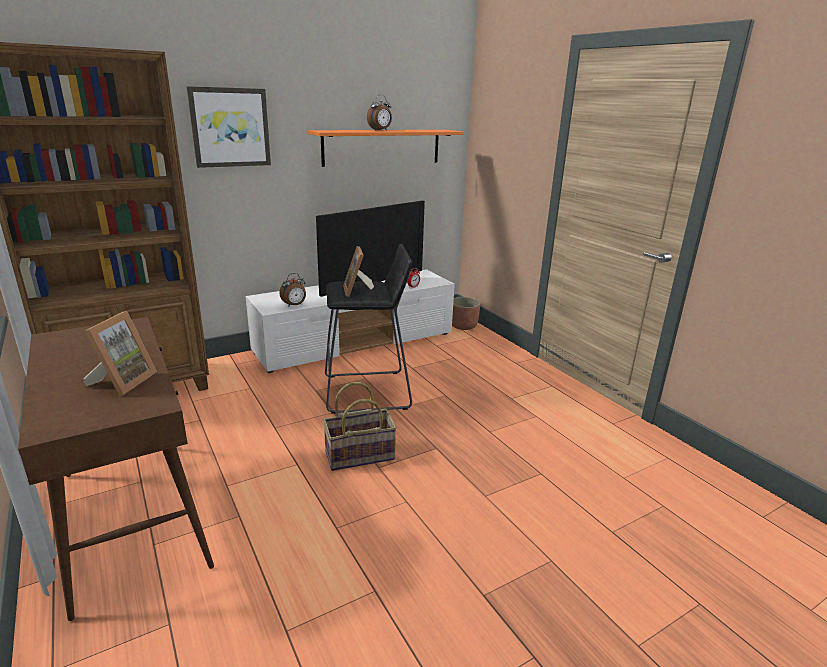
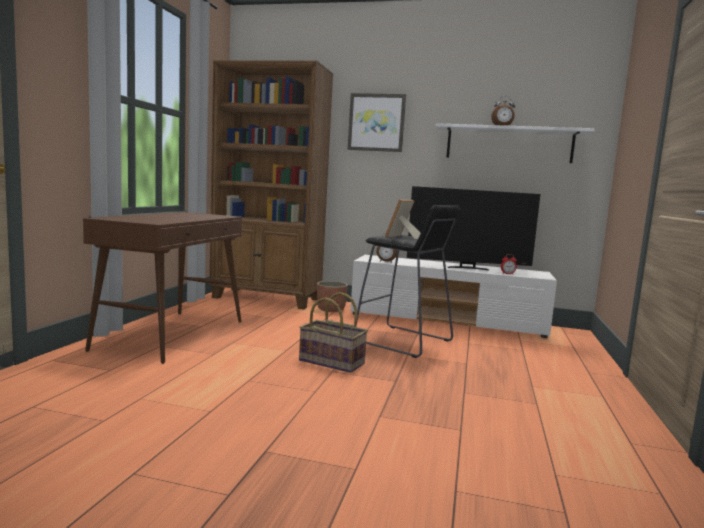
camera: 45 degrees right, 15 degrees down
(123, 381) = (167, 219): picture frame -> none
(382, 147) = (509, 144): orange shelf -> white shelf
(463, 326) = (576, 339): planter -> planter (331, 310)

